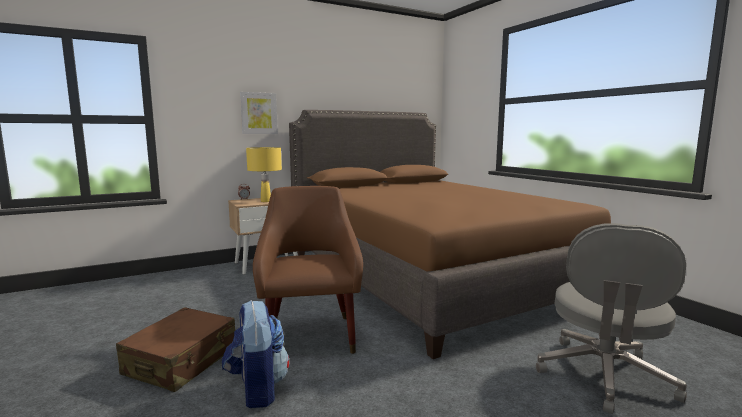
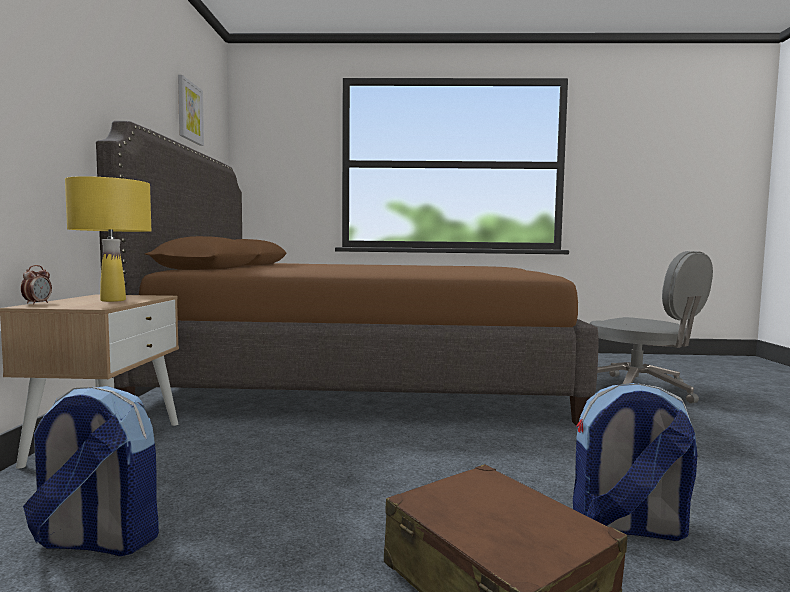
camera: 60 degrees left, 5 degrees down
(190, 291) = (97, 541): none -> backpack
(258, 113) = (46, 105): picture -> picture (189, 112)
(310, 332) = (469, 464): brown armchair -> none

